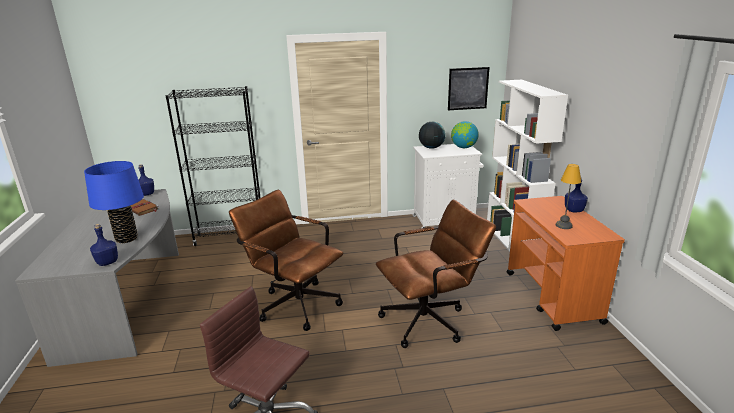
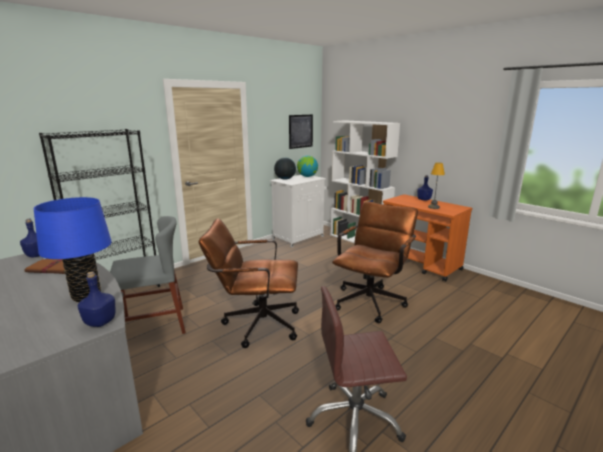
camera: 35 degrees left, 5 degrees down
(224, 274) = (154, 325): none -> grey chair

